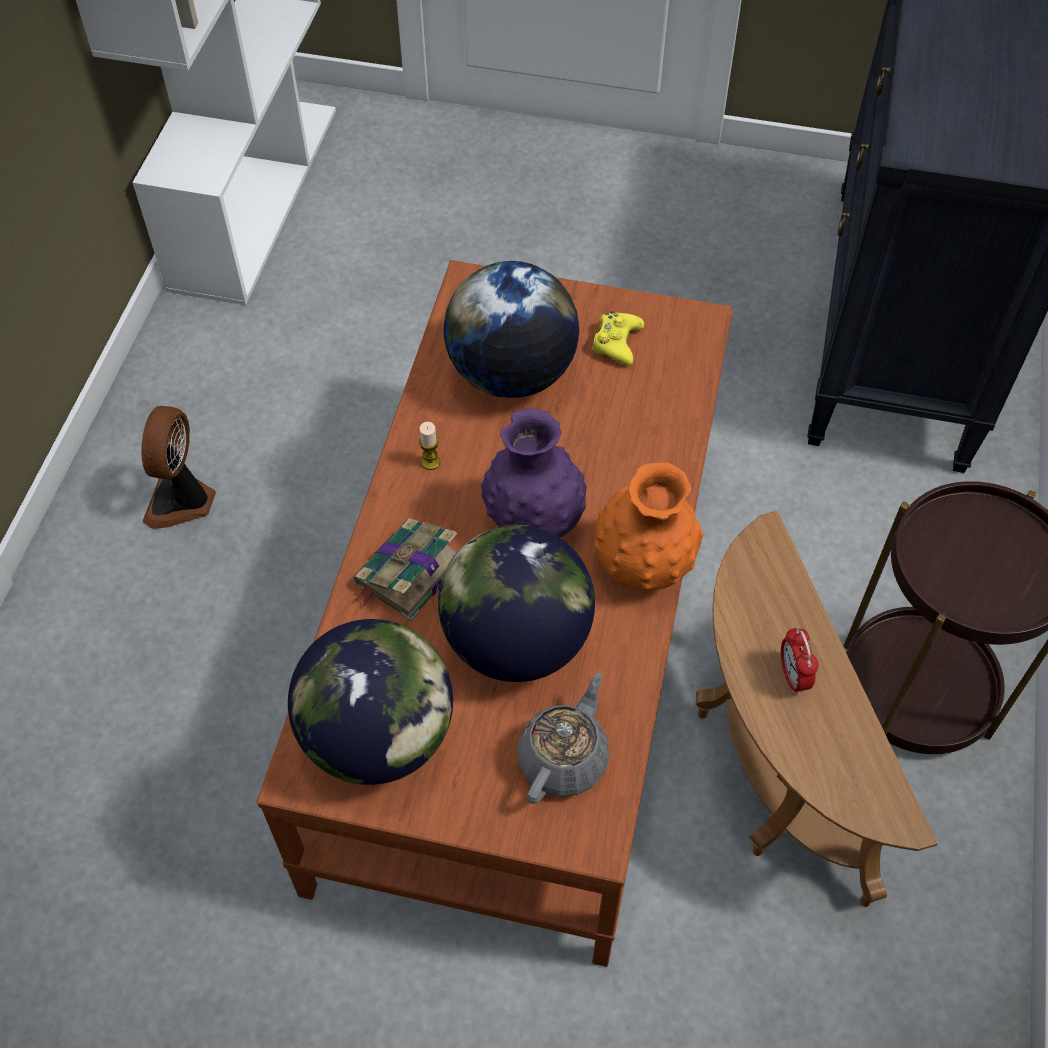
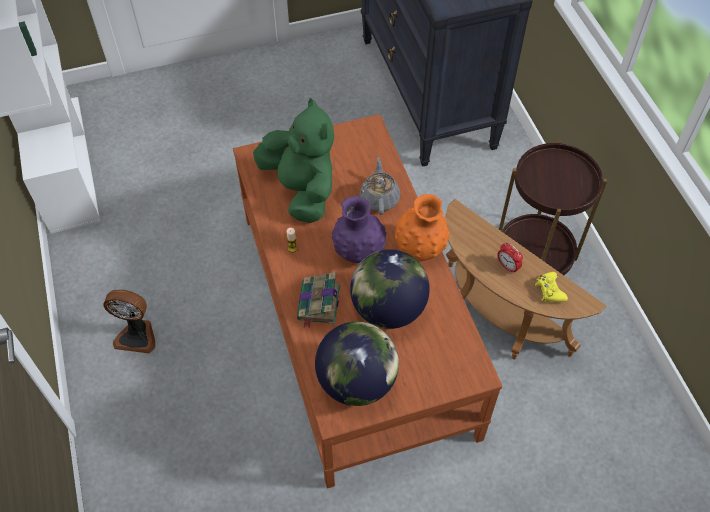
camera: 30 degrees left, 0 degrees up
(182, 501) = (137, 335): fan -> fan turned 60 degrees counterclockwise
(511, 374) = (301, 190): globe -> green plush toy
(564, 758) = (443, 348): grey teapot -> grey teapot (379, 198)
(616, 343) = (339, 153): yellow game controller -> yellow game controller (549, 290)

